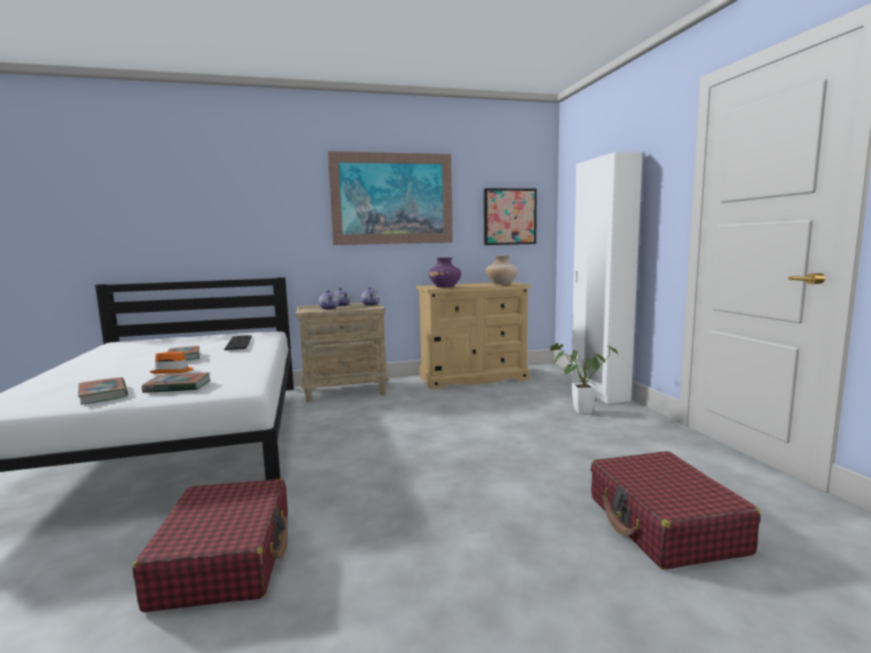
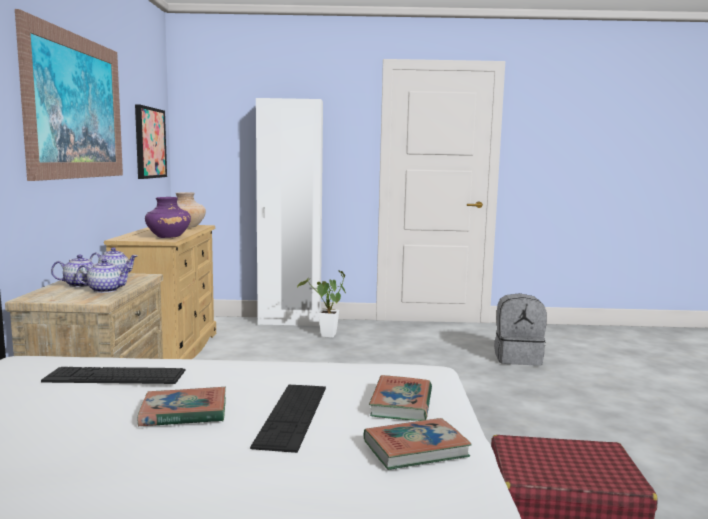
camera: 75 degrees left, 0 degrees up
(173, 372) = (292, 415): orange hat -> keyboard
(664, 524) = (517, 358): red suitcase -> grey backpack

